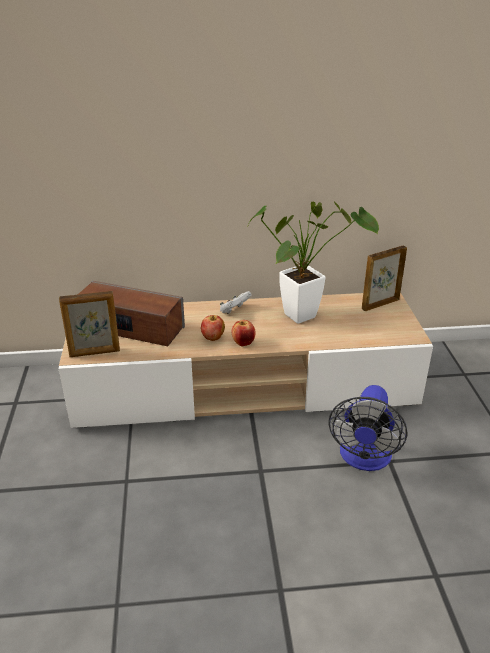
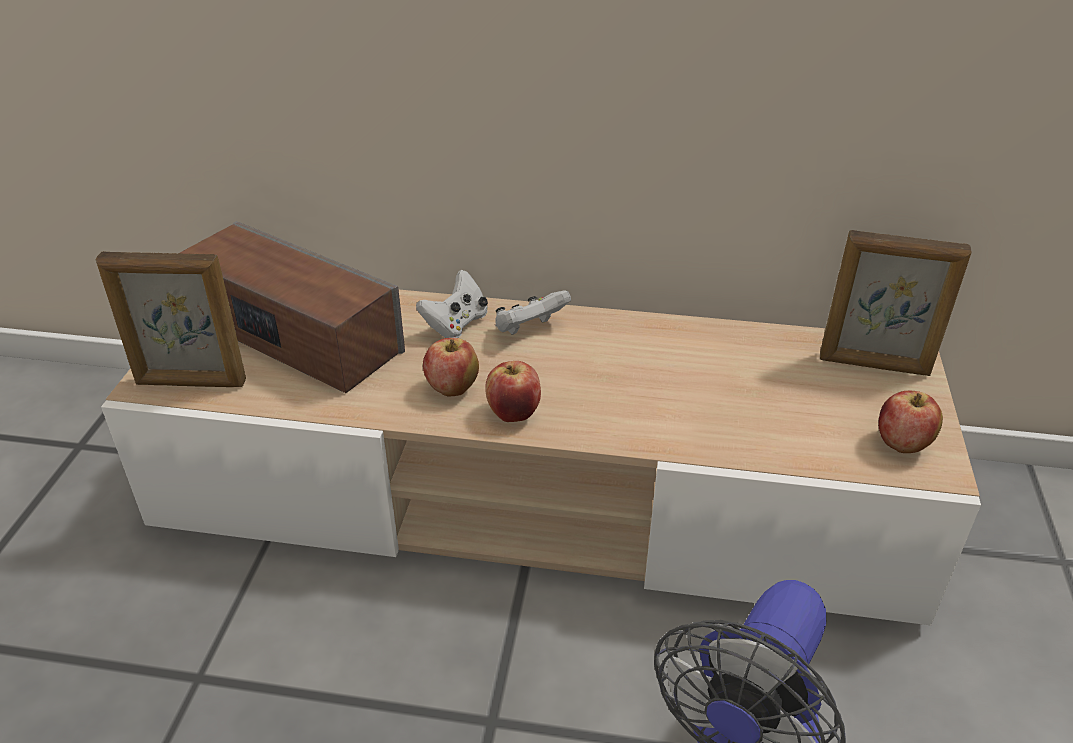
camera: 15 degrees right, 5 degrees up
(201, 313) = (456, 324): none -> white game controller
(306, 314) = (687, 363): potted plant -> none
(379, 304) = (874, 365): picture frame -> picture frame turned 150 degrees counterclockwise
(399, 330) = (902, 444): none -> apple

